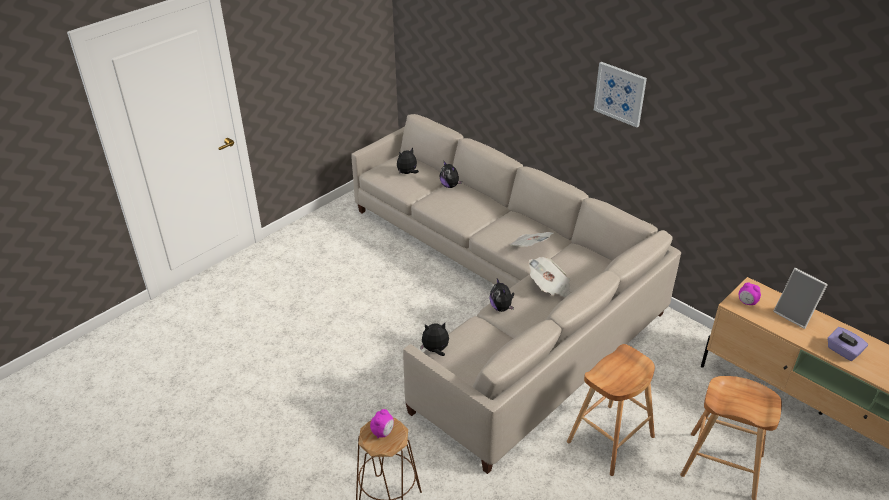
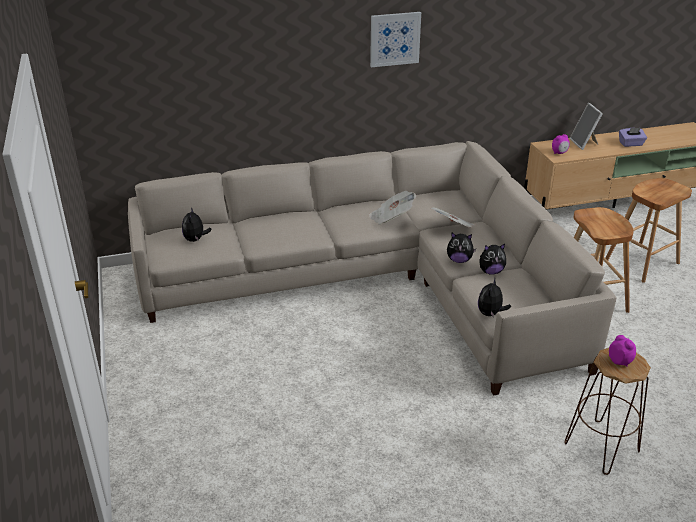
camera: 60 degrees left, 5 degrees down
(450, 186) = (246, 225): plush toy -> plush toy (490, 272)
(795, 315) = (584, 143): picture frame -> picture frame turned 90 degrees clockwise

